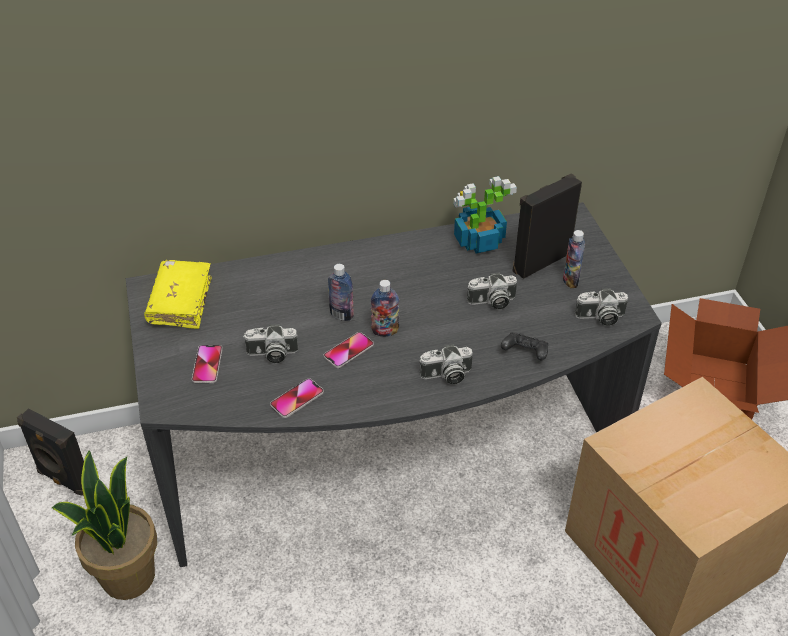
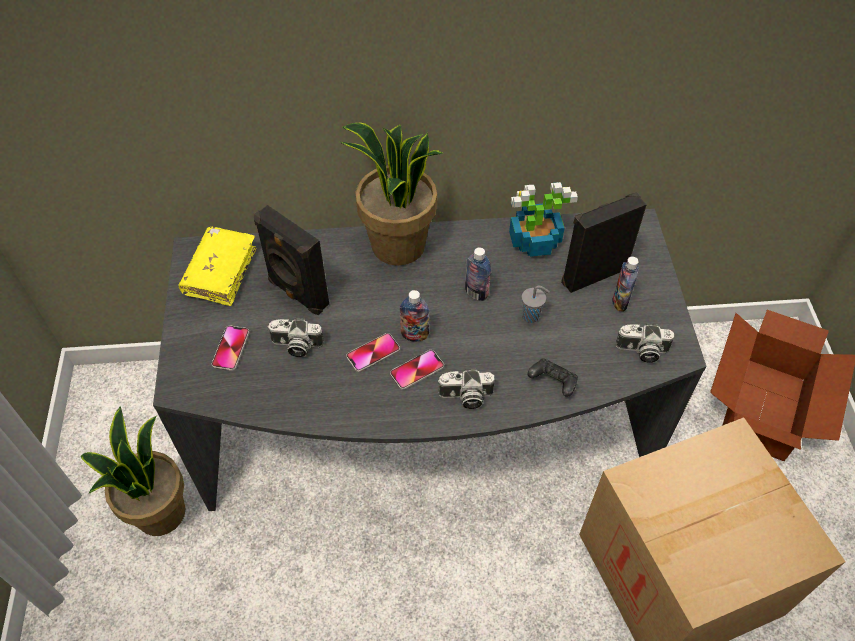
camera: 10 degrees right, 10 degrees up
(63, 480) = (121, 404): black speaker -> black speaker (297, 293)
(297, 399) = (309, 401): phone -> phone (417, 370)
(341, 315) = (375, 309): bottle -> bottle (476, 293)
(350, 260) = (397, 246): none -> potted plant
(492, 302) = (531, 316): camera -> grey cup

